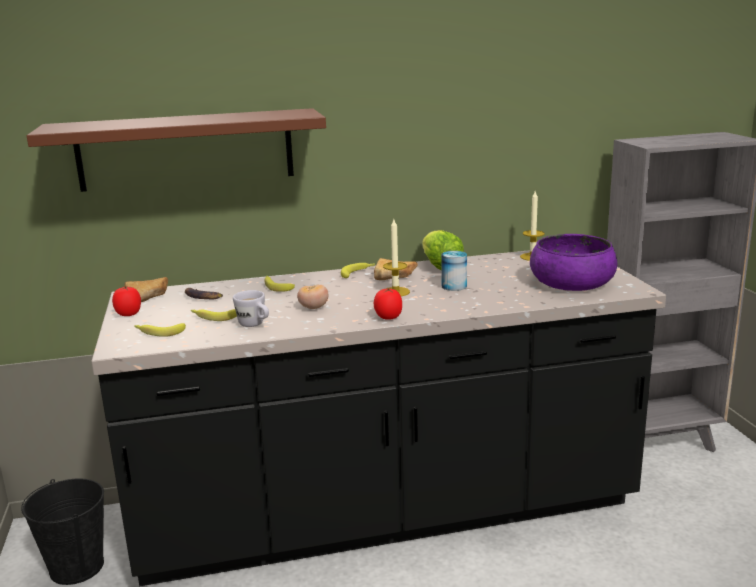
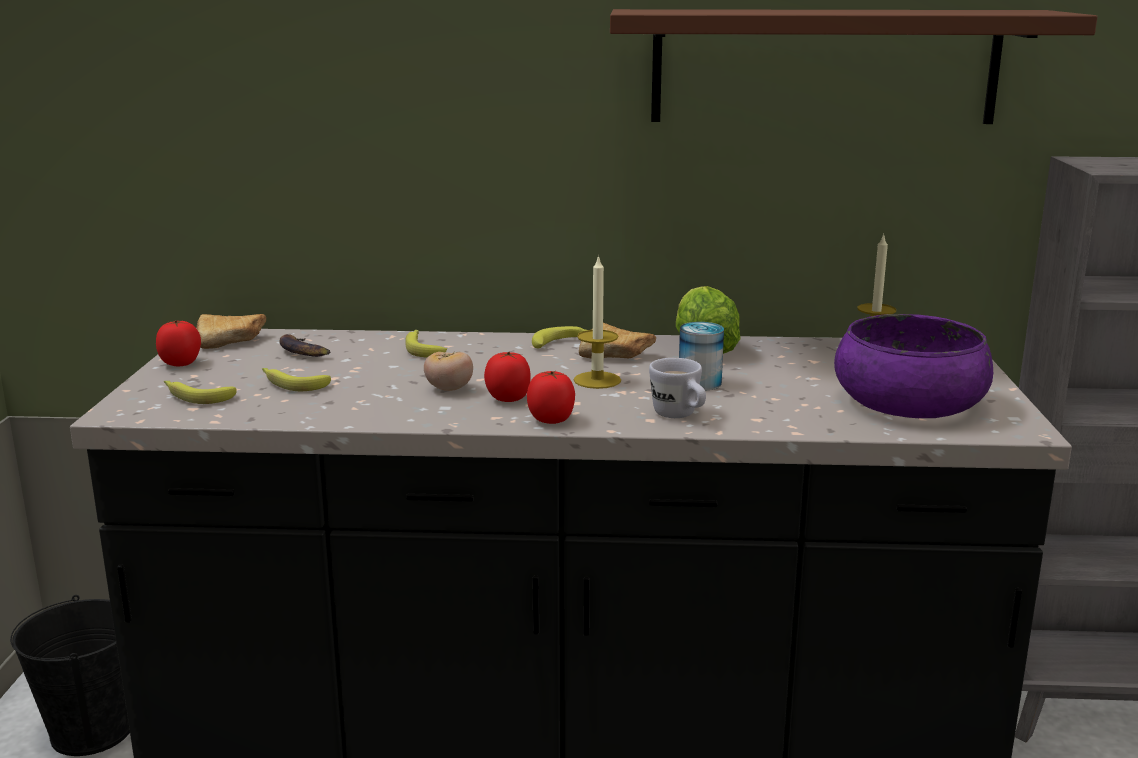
camera: 15 degrees right, 0 degrees up
(186, 150) = (310, 119): brown shelf -> brown shelf (824, 67)
(255, 325) = (339, 404): white mug -> white mug (680, 416)
(353, 309) = (508, 399): none -> tomato

